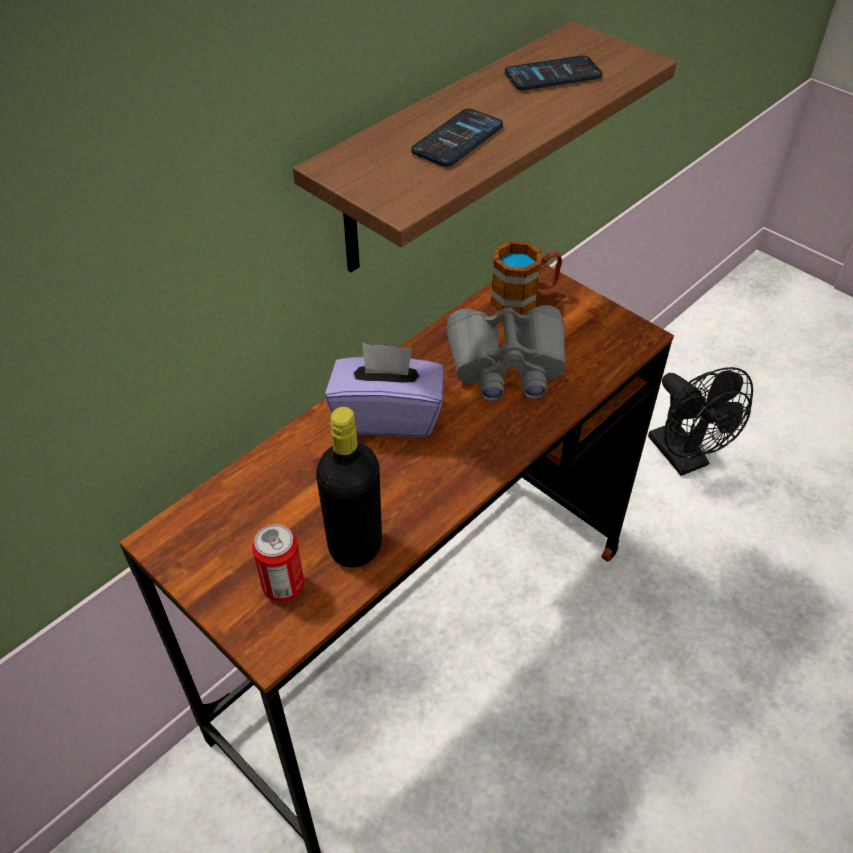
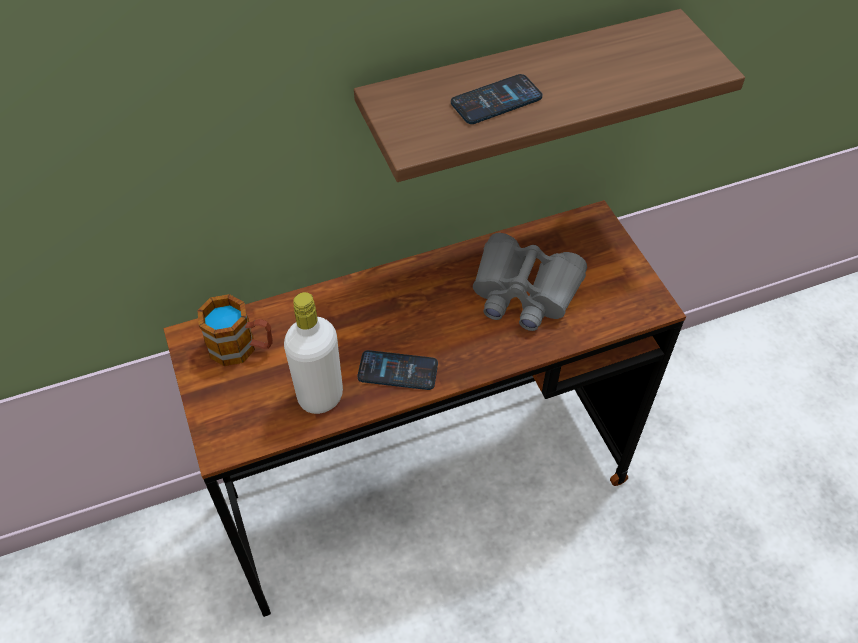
camera: 25 degrees right, 5 degrees up
(283, 586) = (254, 406): can -> none
(355, 546) = (320, 396): black bottle -> white bottle
(388, 415) = (403, 301): purple tissue box -> none
(524, 297) = (575, 237): mug -> mug (242, 348)
(553, 75) = (621, 60): phone -> phone (398, 371)
(684, 458) = (737, 422): black fan -> none

